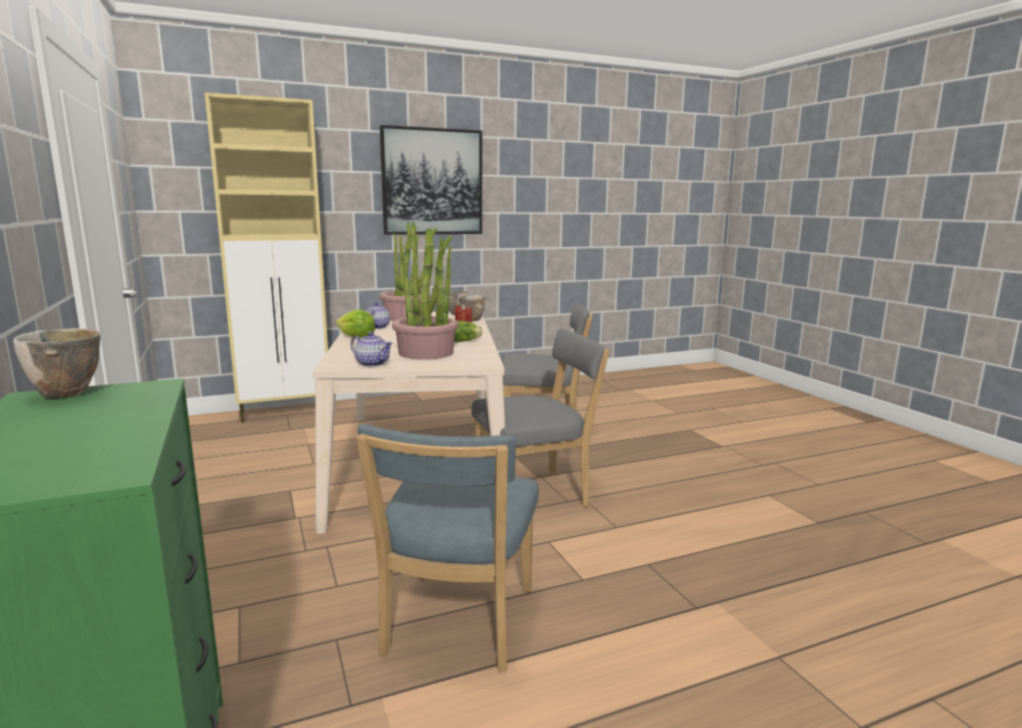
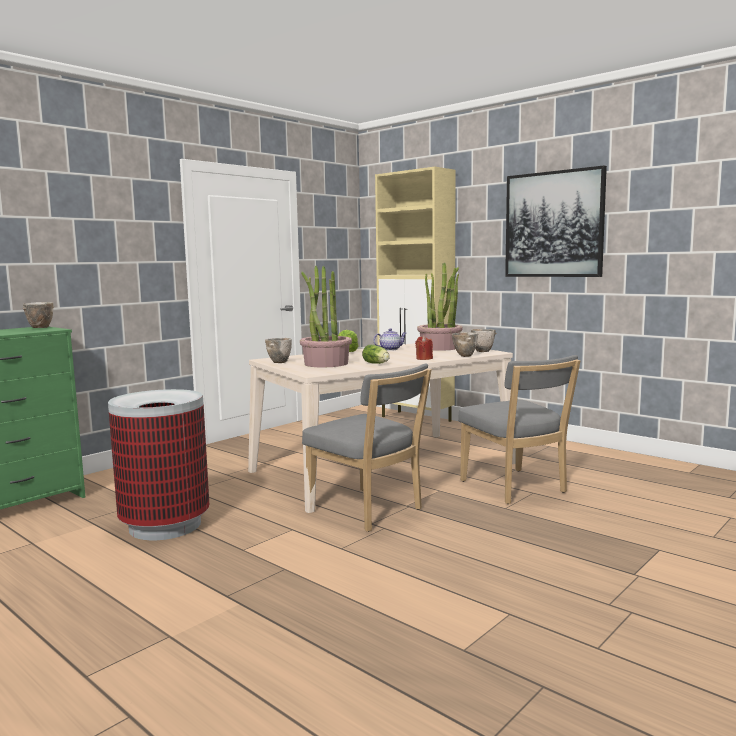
camera: 65 degrees right, 5 degrees down
(372, 364) = (280, 362): teapot -> bowl
(456, 626) = (165, 525): blue chair -> trash can

